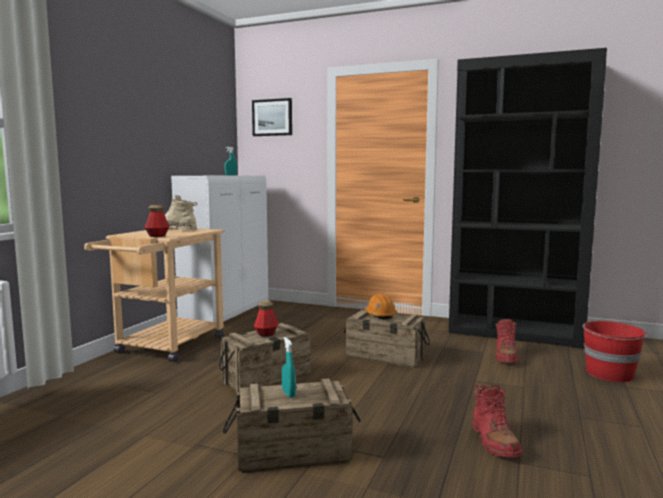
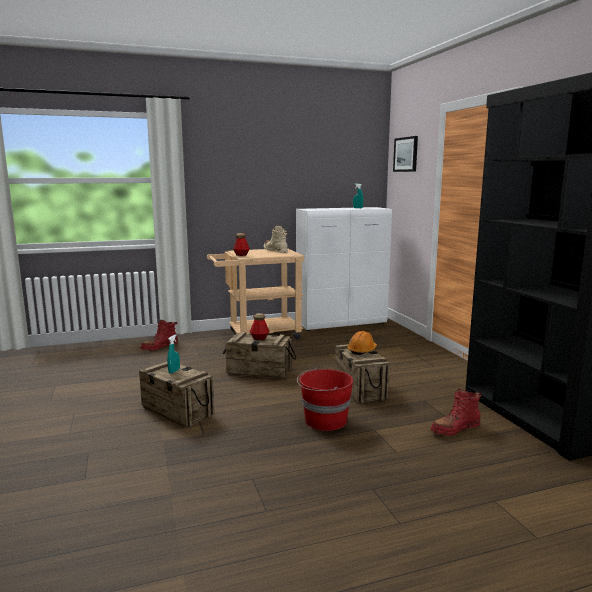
camera: 50 degrees right, 5 degrees up
(494, 441) = (272, 463): red boot -> red boot (159, 347)
(610, 374) = (515, 487): red bucket -> red bucket (324, 421)

